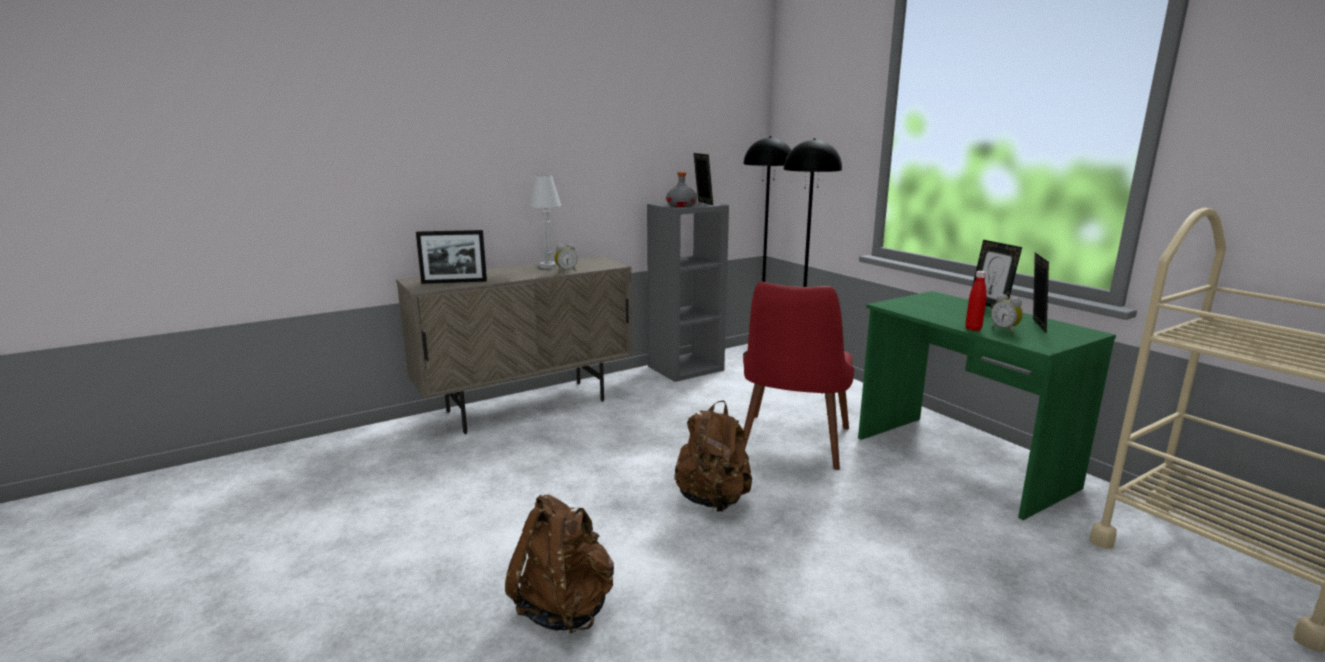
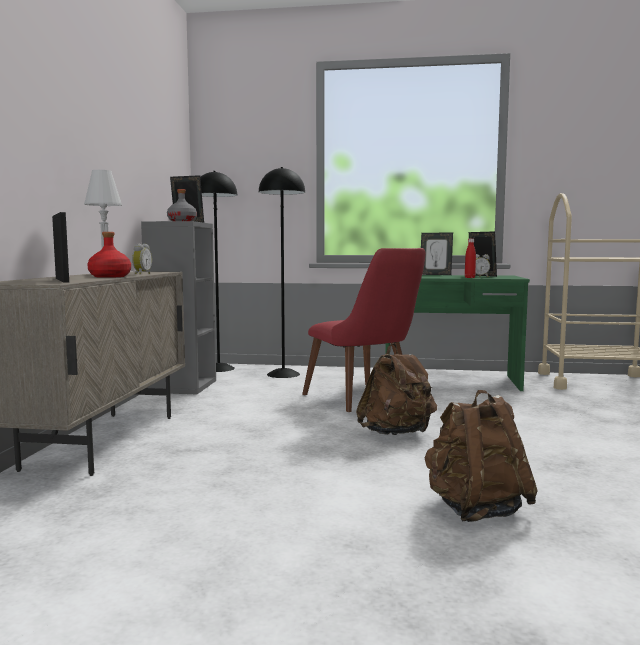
camera: 50 degrees left, 10 degrees down
(454, 282) = (62, 280): picture frame -> picture frame turned 60 degrees counterclockwise
(514, 276) = (109, 276): none -> red bottle

